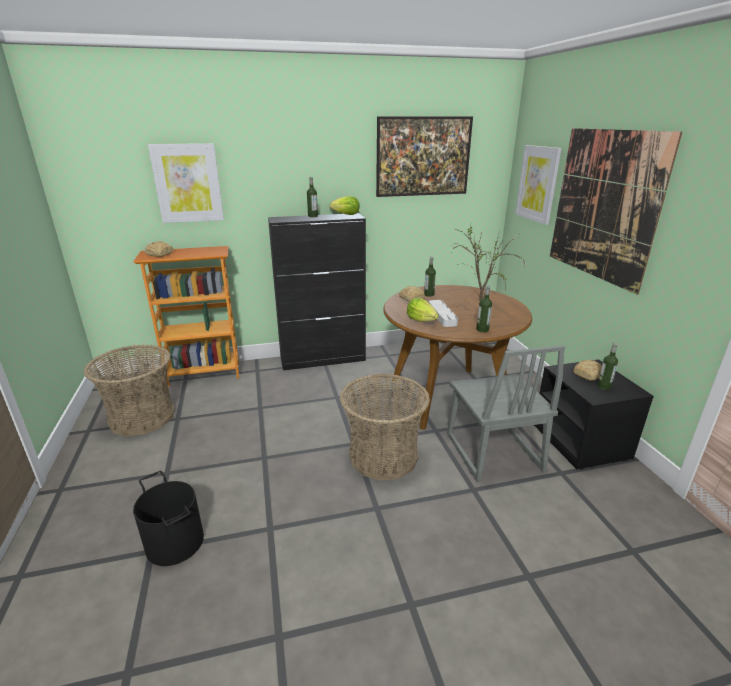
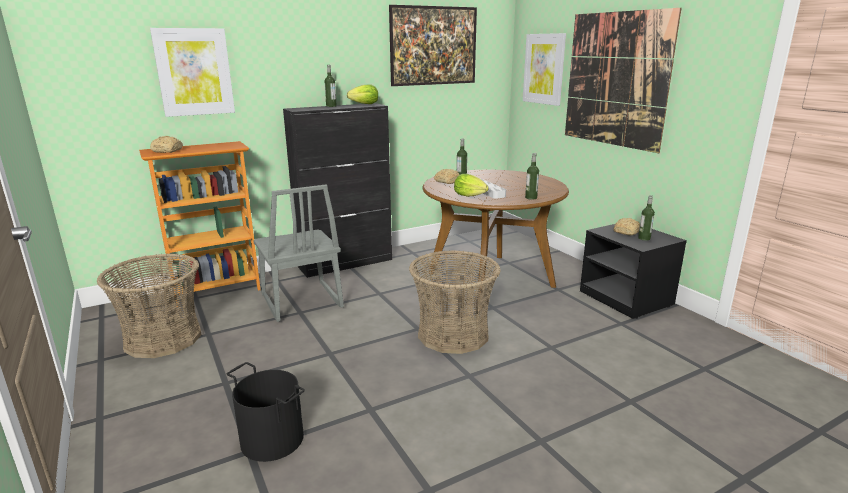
camera: 15 degrees left, 5 degrees down
(479, 301) = (512, 179): potted plant -> none
(492, 453) = (554, 317): grey chair -> grey chair (300, 302)

